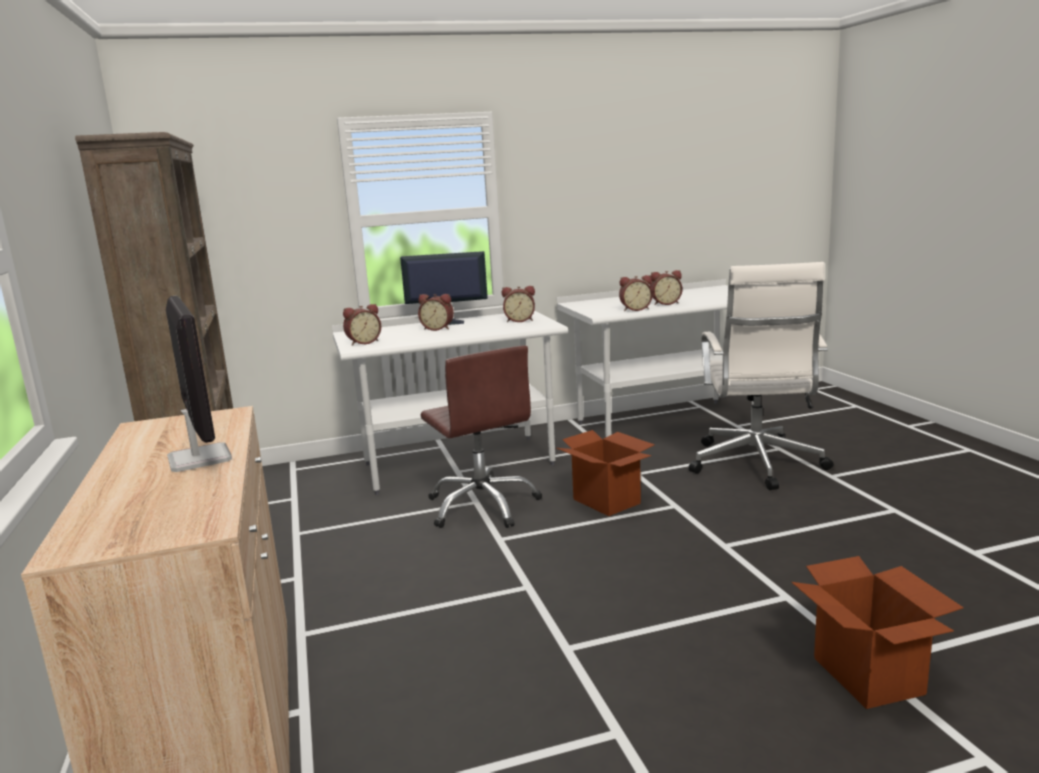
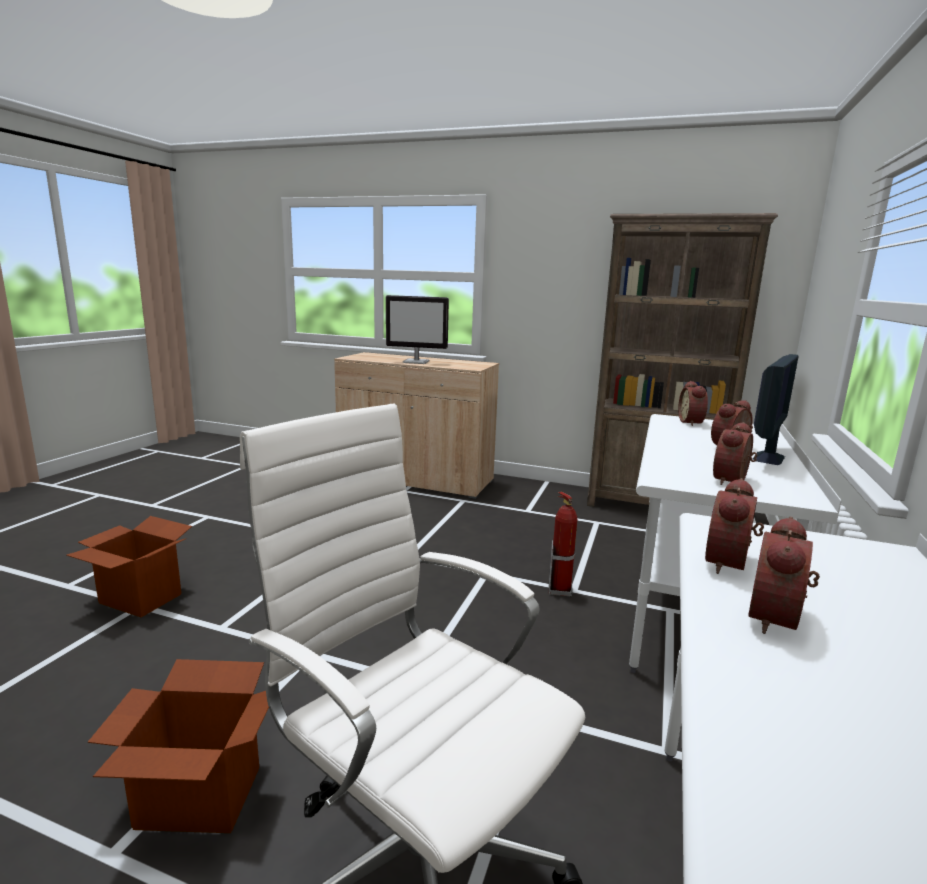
camera: 125 degrees right, 0 degrees up
(483, 506) = (560, 589): brown office chair -> fire extinguisher
(607, 501) = (483, 649): cardboard box -> cardboard box (198, 797)

